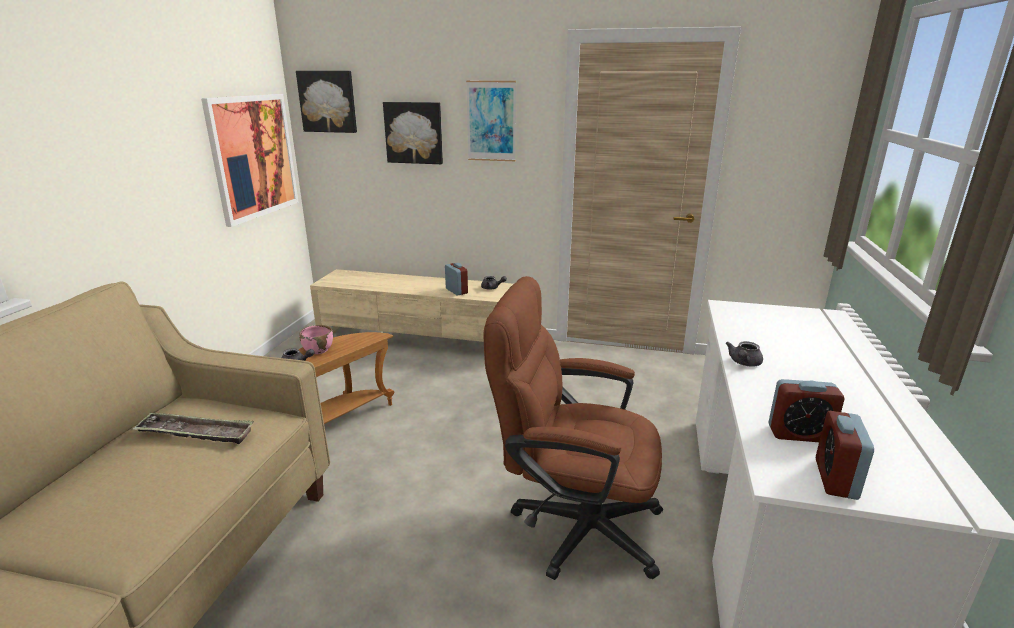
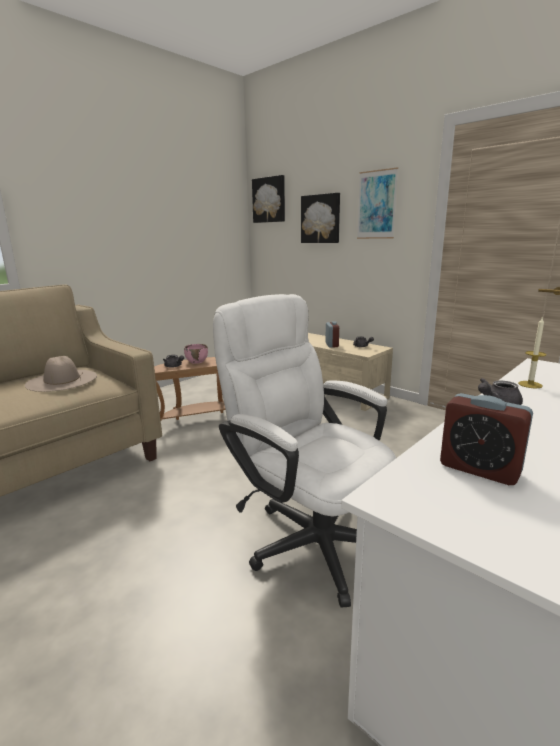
camera: 30 degrees right, 5 degrees down
(195, 433) = (62, 380): tray -> beige hat
(253, 156) = (211, 236): picture -> none
(572, 524) = (309, 536): brown office chair -> white office chair
(741, 334) = (530, 384): none -> candle
(835, 479) = (469, 518): alarm clock -> none

